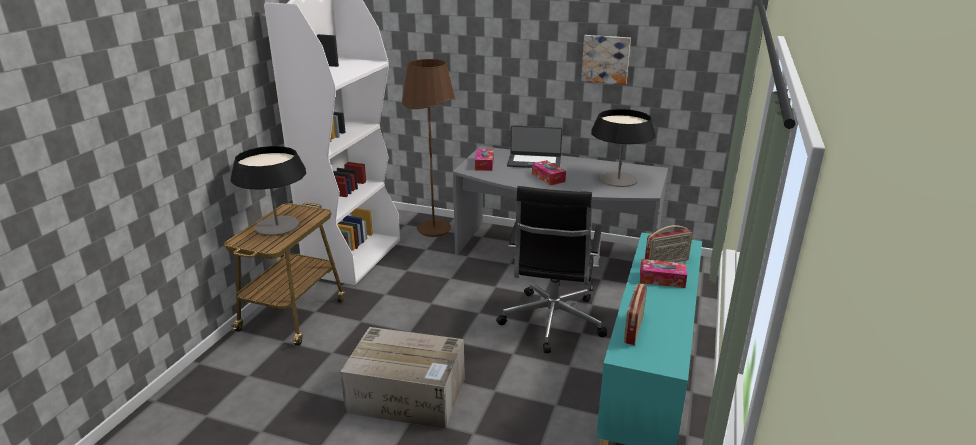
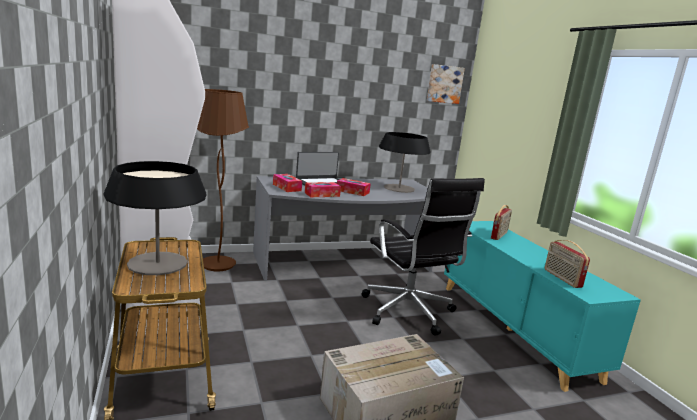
camera: 40 degrees left, 10 degrees down
(605, 59) = (370, 93): picture -> picture (444, 84)
(662, 279) = (517, 246): tissue box -> tissue box (322, 194)

